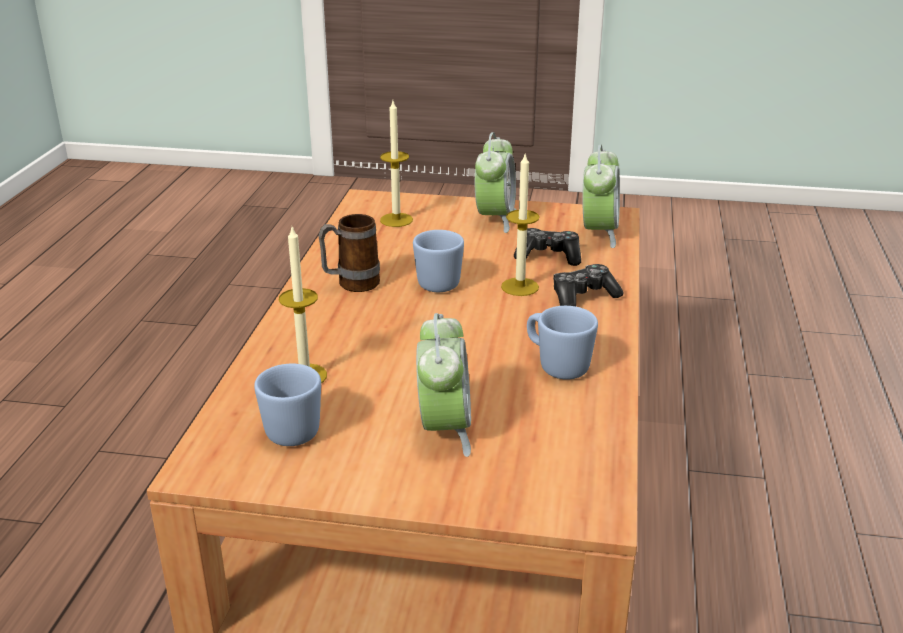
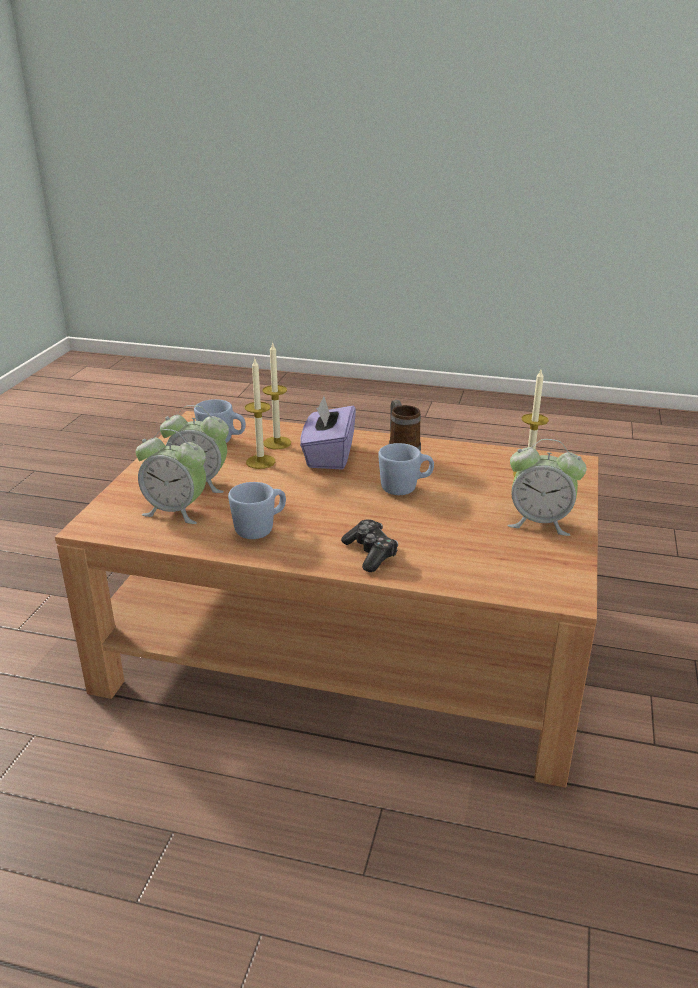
camera: 95 degrees right, 0 degrees up
(349, 333) = (328, 456): none -> purple tissue box
(520, 287) = (393, 524): candle -> candle (260, 462)
(548, 256) = (455, 544): game controller -> none
(598, 233) = (513, 579): alarm clock -> alarm clock (176, 511)

